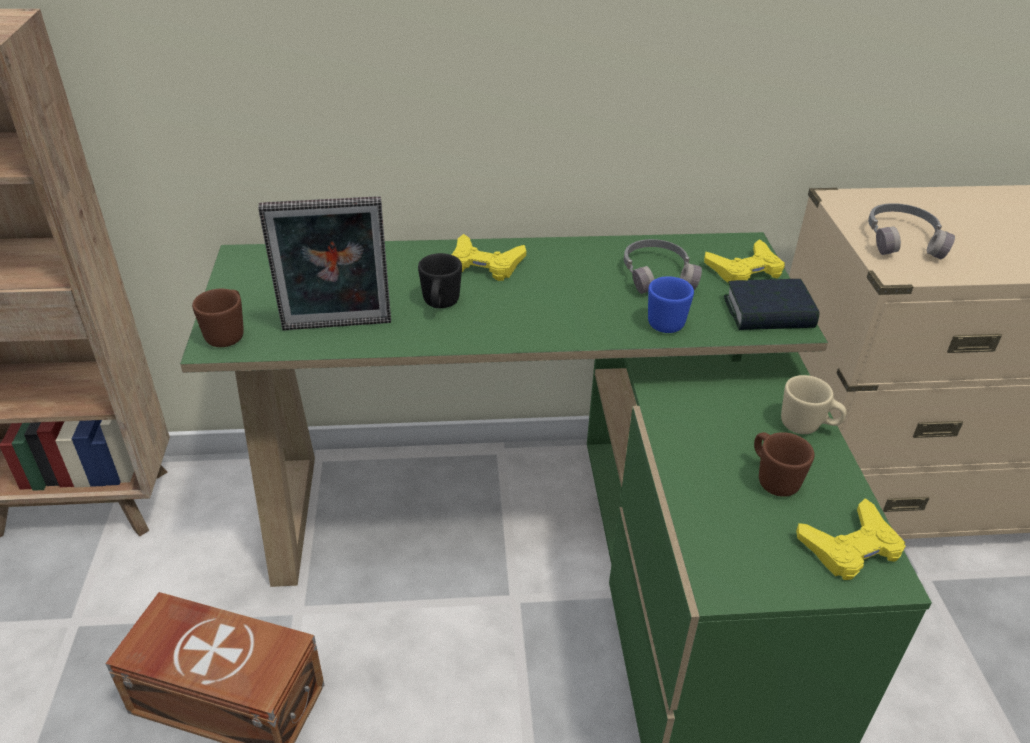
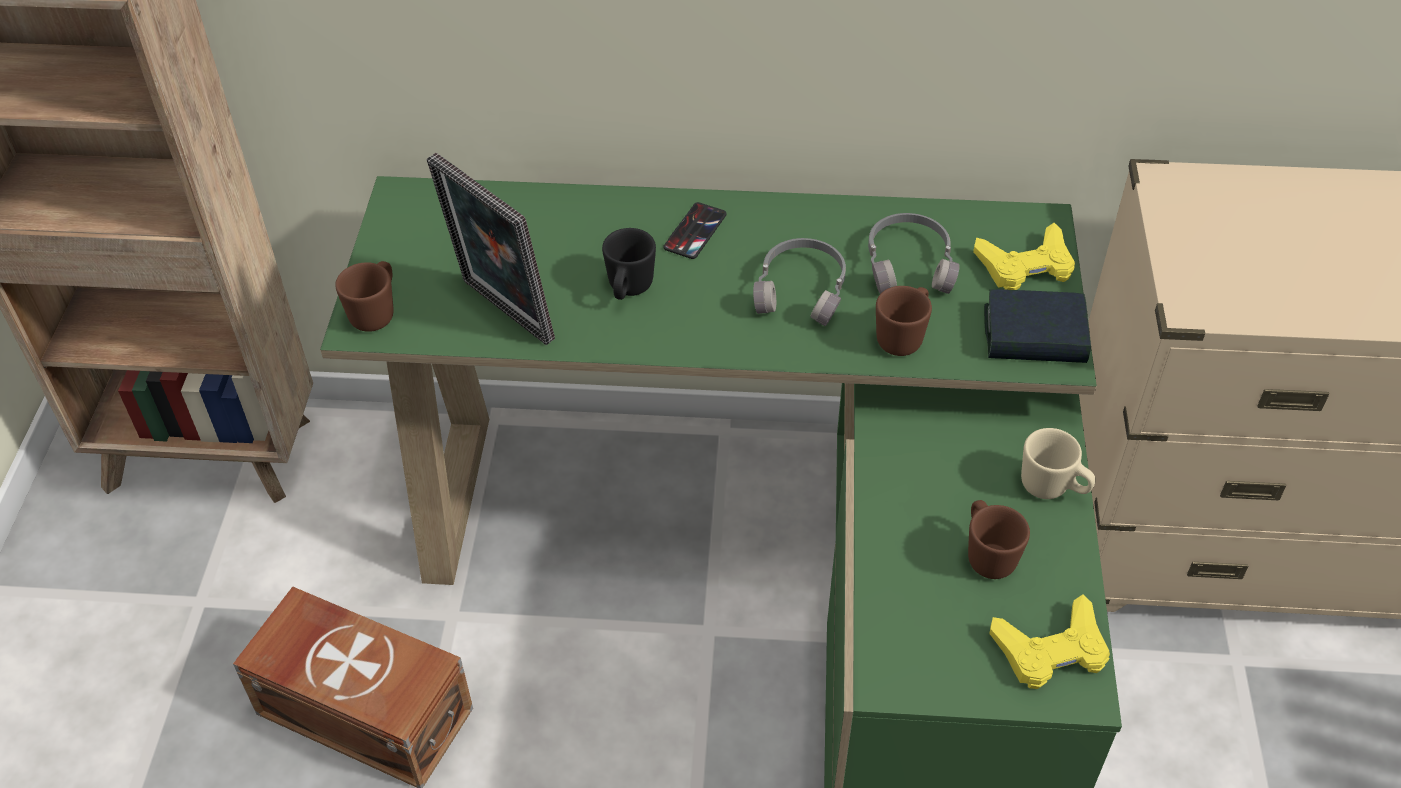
camera: 10 degrees right, 10 degrees up
(337, 328) = (502, 314): picture frame -> picture frame turned 45 degrees clockwise
(485, 264) = (695, 231): yellow game controller -> phone
(668, 321) = (903, 337): blue mug -> brown mug
(903, 240) = (1223, 257): grey headphones -> grey headphones (802, 290)

